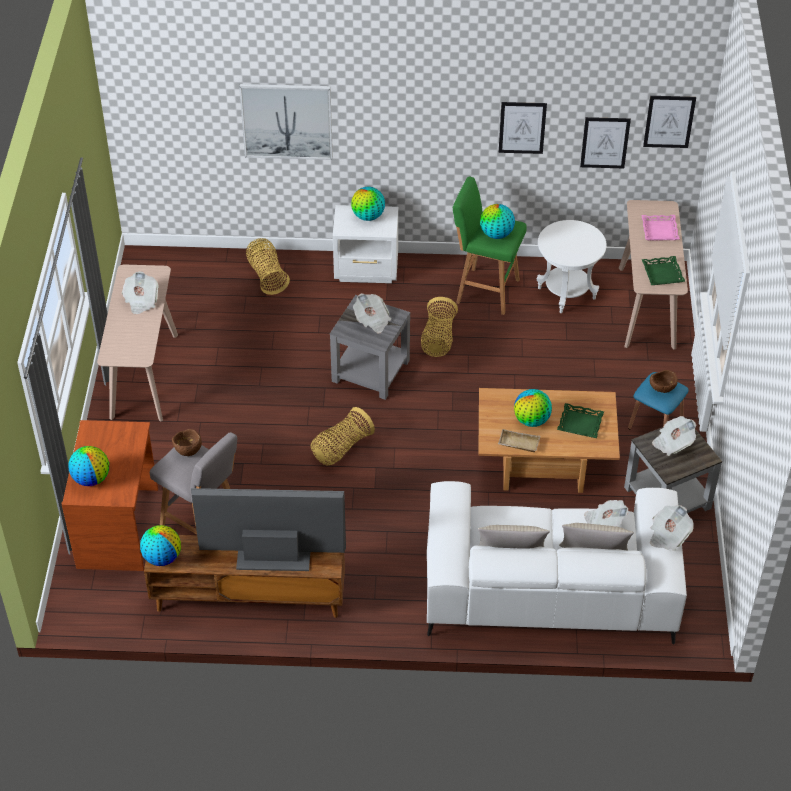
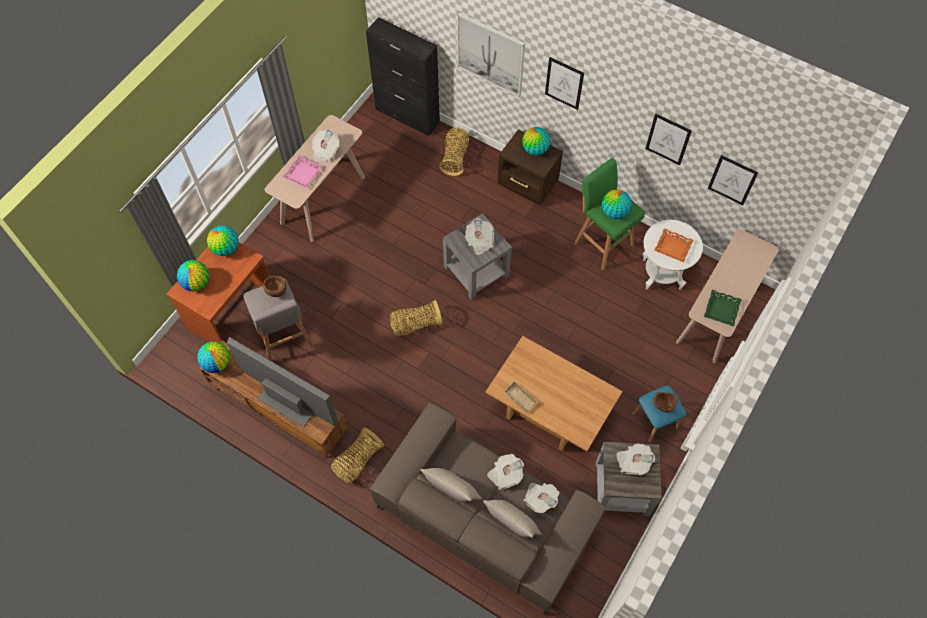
camera: 30 degrees right, 15 degrees up
(183, 257) = (407, 116): none -> black cabinet
(367, 270) = (528, 185): white nightstand -> brown nightstand
(438, 339) = (541, 267): basket -> basket (357, 461)
(531, 420) = (542, 383): globe -> globe (226, 248)
(549, 588) = (485, 517): white sofa -> brown sofa
(573, 245) = (672, 247): none -> orange tray
(580, 423) = (577, 405): green tray -> none
(660, 230) = (746, 269): pink tray -> pink tray (303, 174)
(668, 535) = (571, 544): newspaper -> newspaper (505, 474)
(669, 121) = (790, 189): picture -> picture (564, 83)

